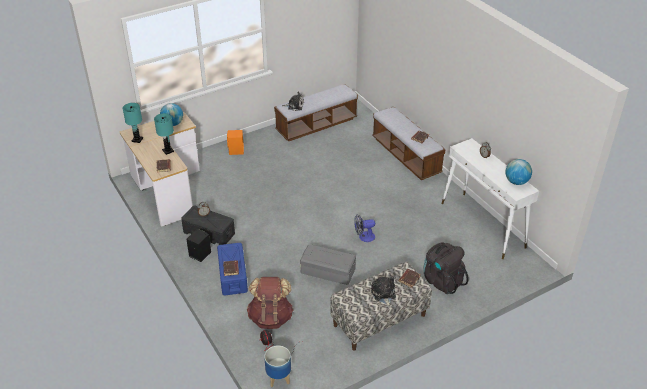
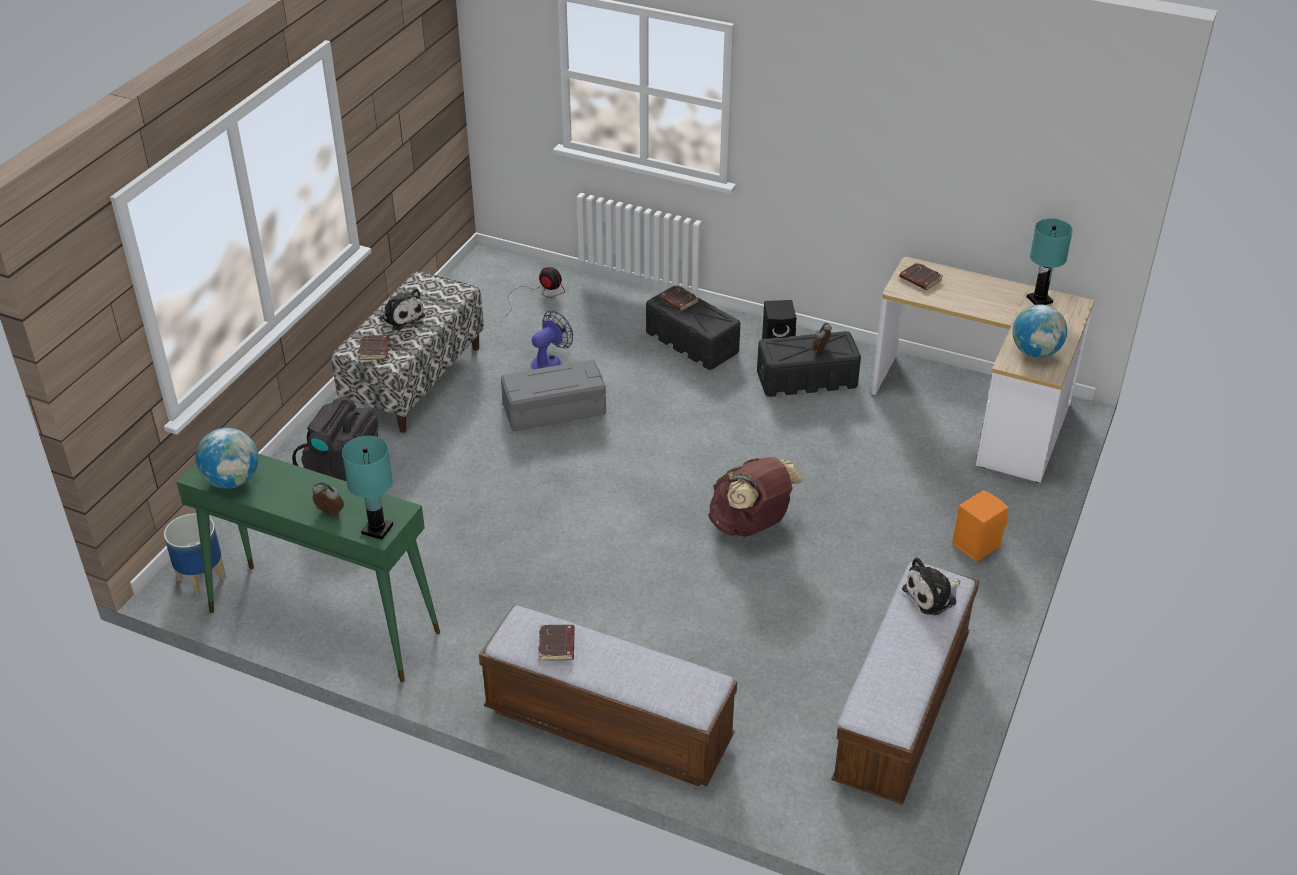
camera: 145 degrees right, 0 degrees up
(168, 151) = (958, 304): turquoise table lamp -> turquoise table lamp (377, 529)
(233, 275) = (692, 343): blue storage box -> black storage box
(271, 317) = (577, 320): brown backpack -> brown backpack (751, 525)
(278, 378) = (500, 270): planter -> planter (202, 578)
(364, 237) = (542, 489): fan -> fan (550, 361)
(482, 225) = (322, 621): white console table -> green console table

